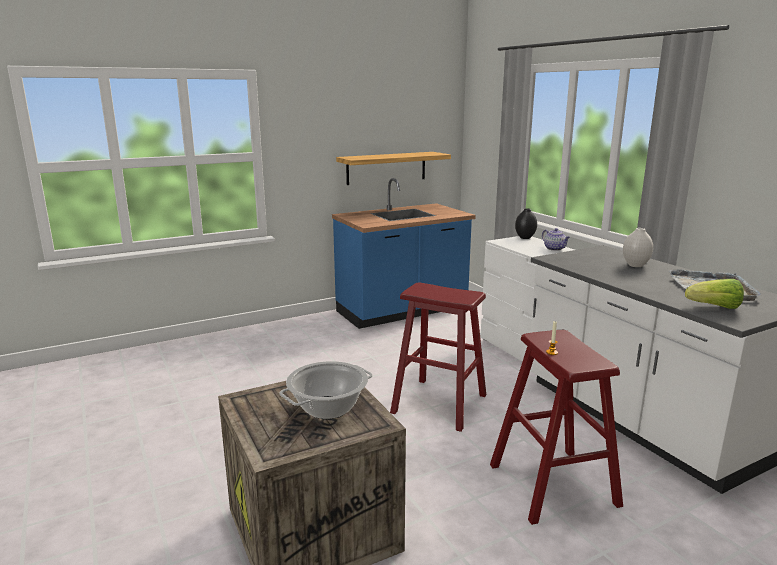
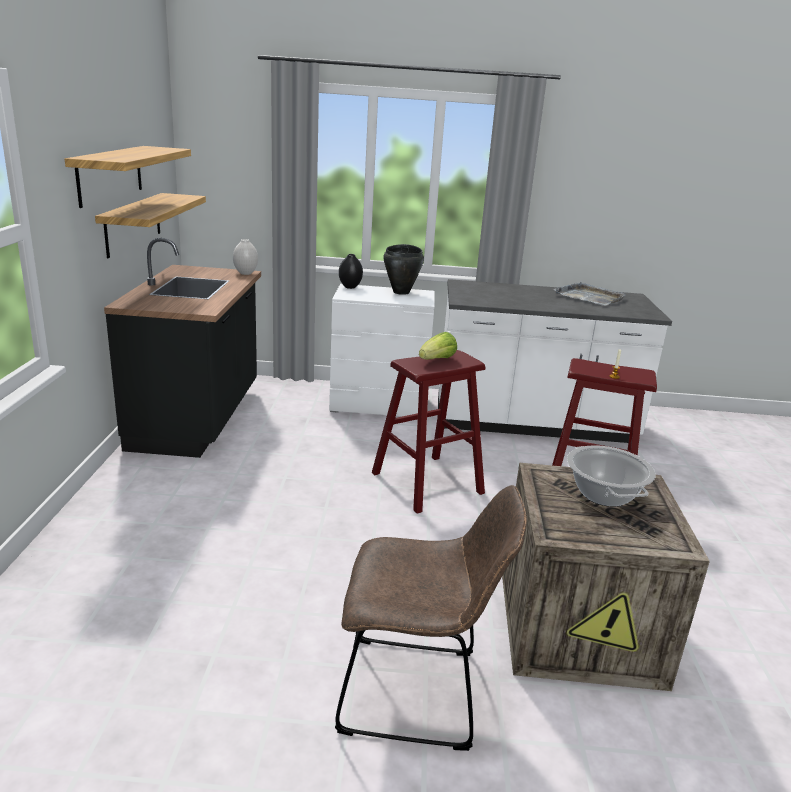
camera: 60 degrees left, 5 degrees up
(187, 475) = (418, 692): none -> brown chair
(361, 133) = (110, 174): none -> shelf
(402, 311) = (198, 418): blue counter -> black counter
(555, 249) = (401, 292): teapot -> black cooking pot
(635, 265) = (515, 291): white vase -> white vase (245, 273)
(714, 307) = (625, 309): lettuce -> lettuce (437, 360)

